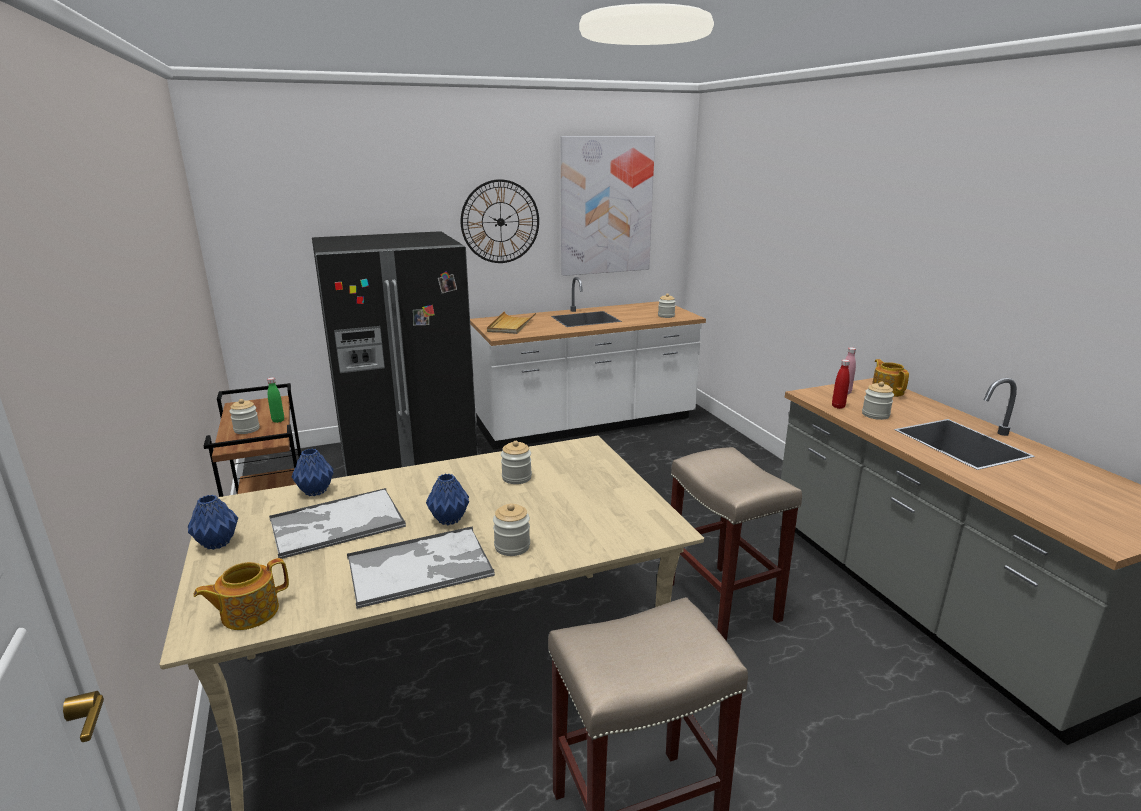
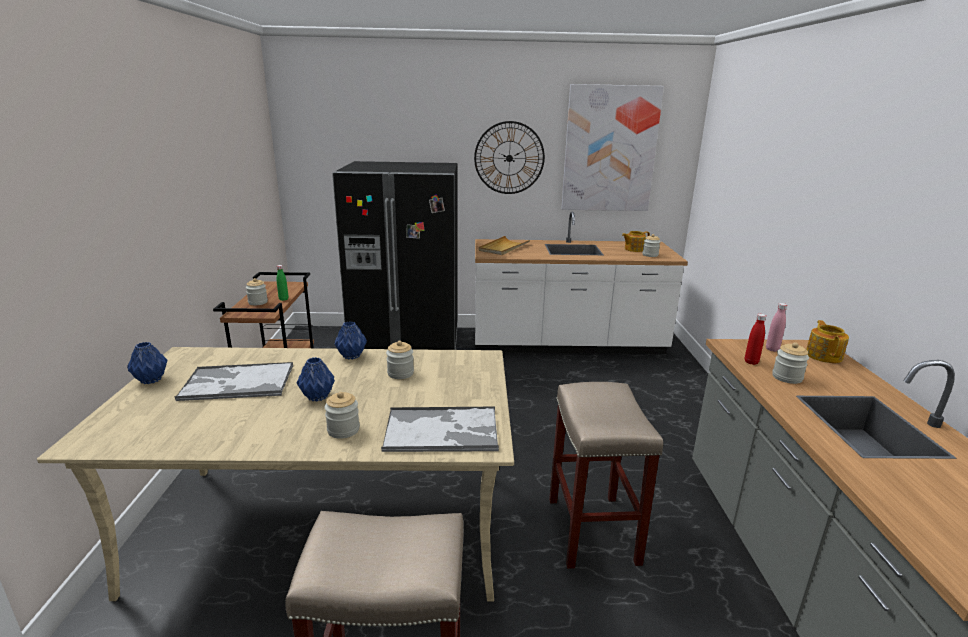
camera: 20 degrees right, 0 degrees up
(248, 612) = (120, 436): teapot -> teapot (633, 249)
(315, 491) = (247, 355): blue vase -> blue vase (351, 356)
(421, 567) = (262, 430): tray -> tray (442, 430)

